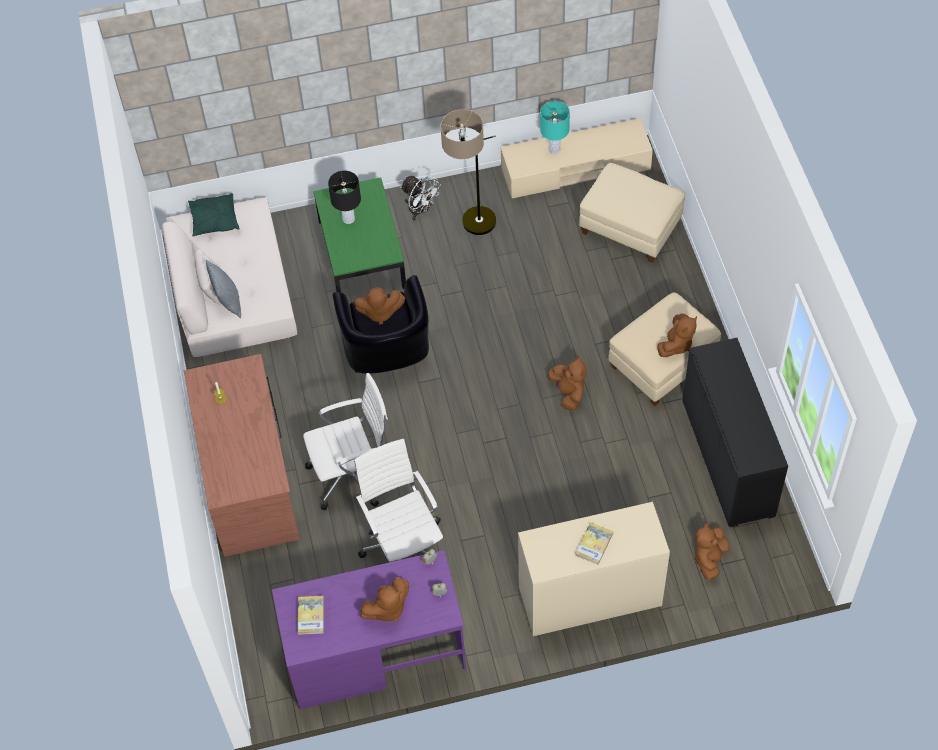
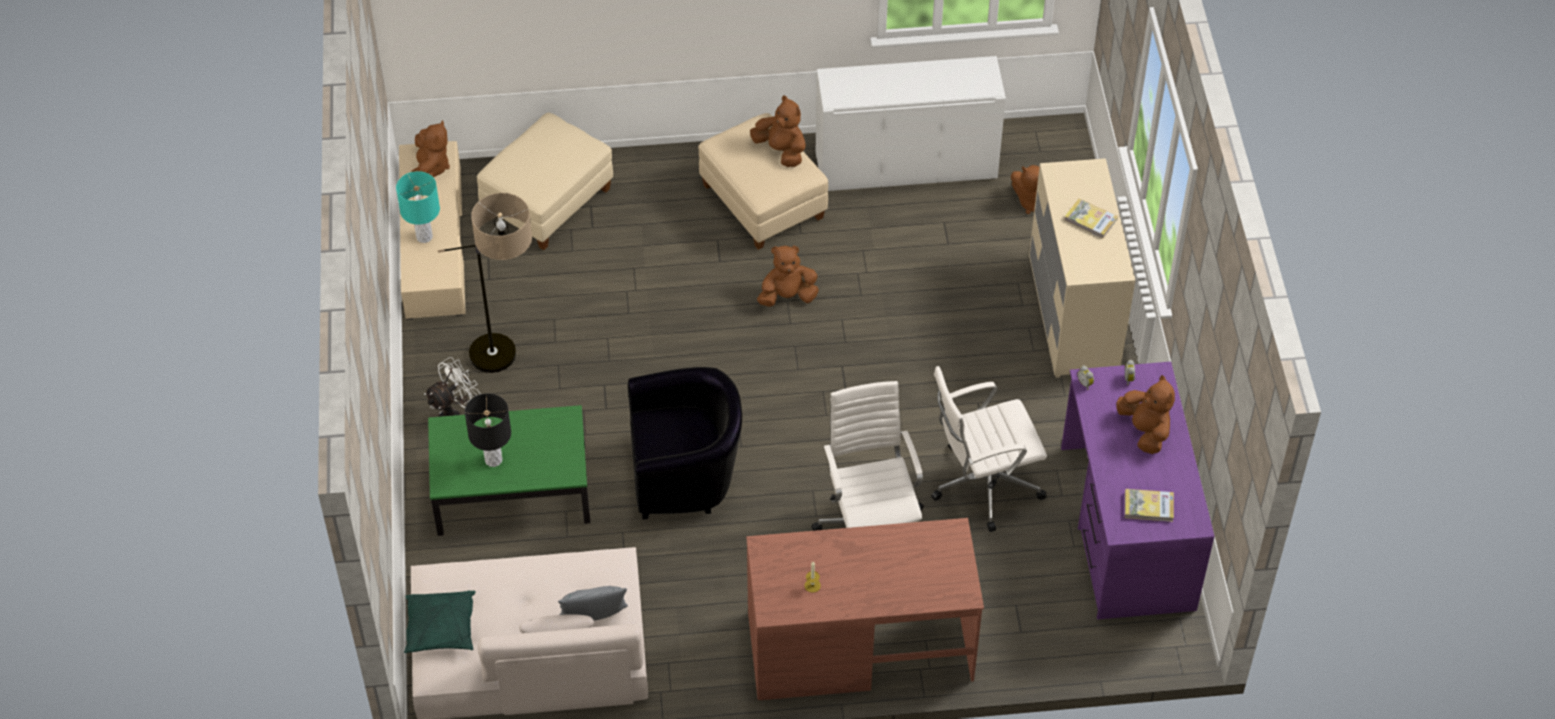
camera: 85 degrees left, 5 degrees down
(379, 312) = (664, 438): brown plush toy -> brown plush toy (431, 168)
(727, 458) = (906, 165): black cabinet -> white cabinet

